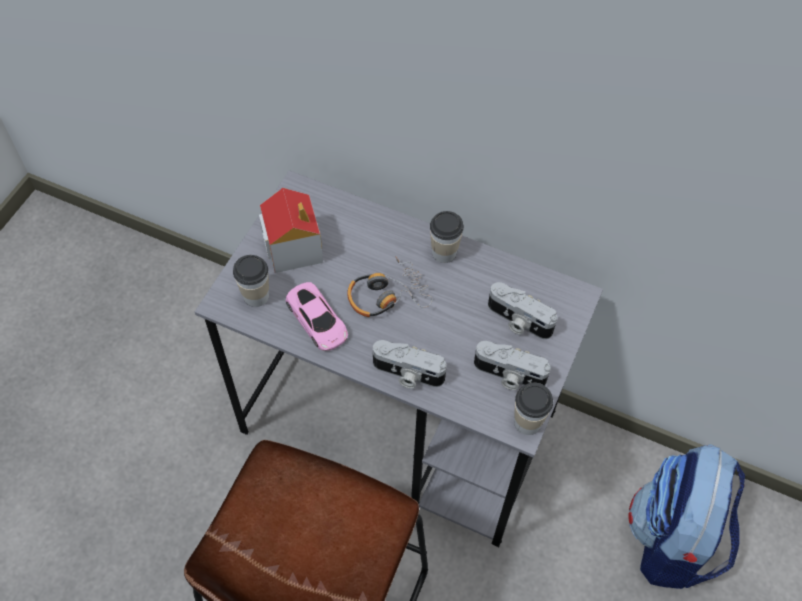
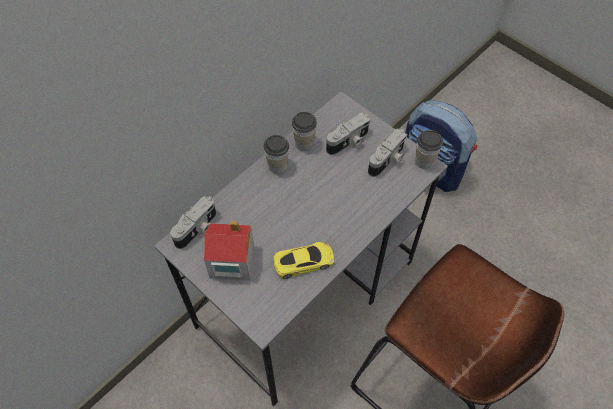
camera: 70 degrees left, 0 degrees up
(256, 296) = (265, 299): cup -> cup (304, 143)
(317, 320) = (303, 262): pink toy car -> yellow toy car
(387, 295) = (299, 211): headphones -> none
(407, 374) = (368, 217): camera -> camera (197, 230)

